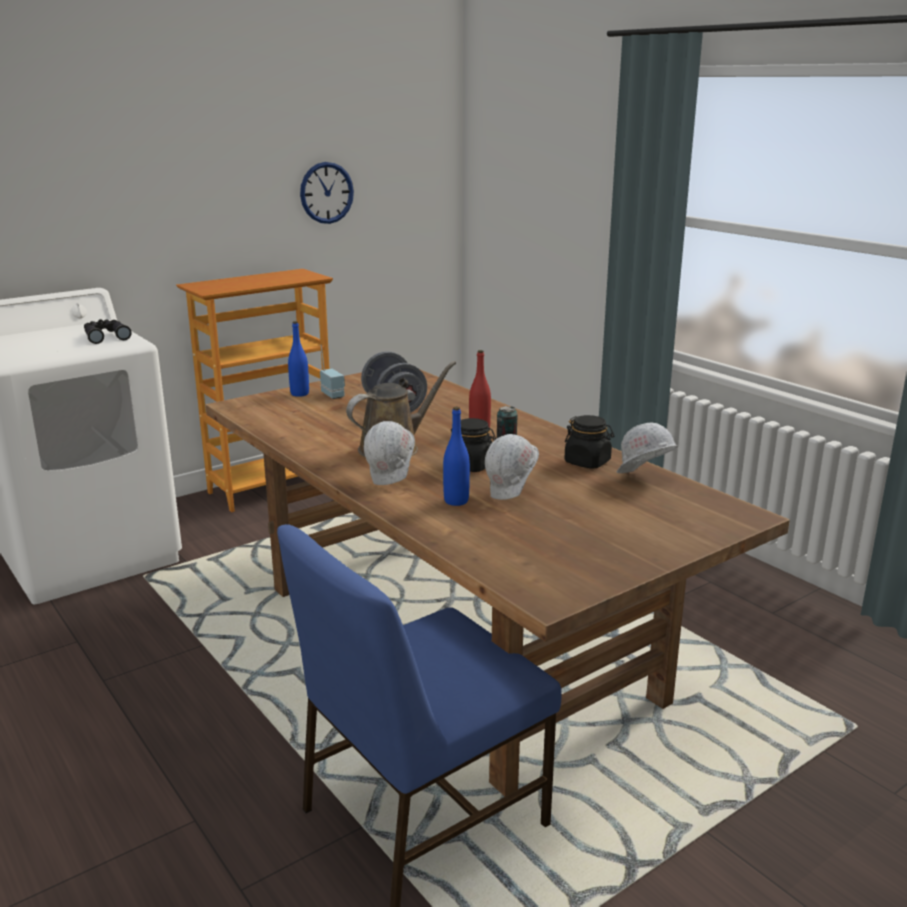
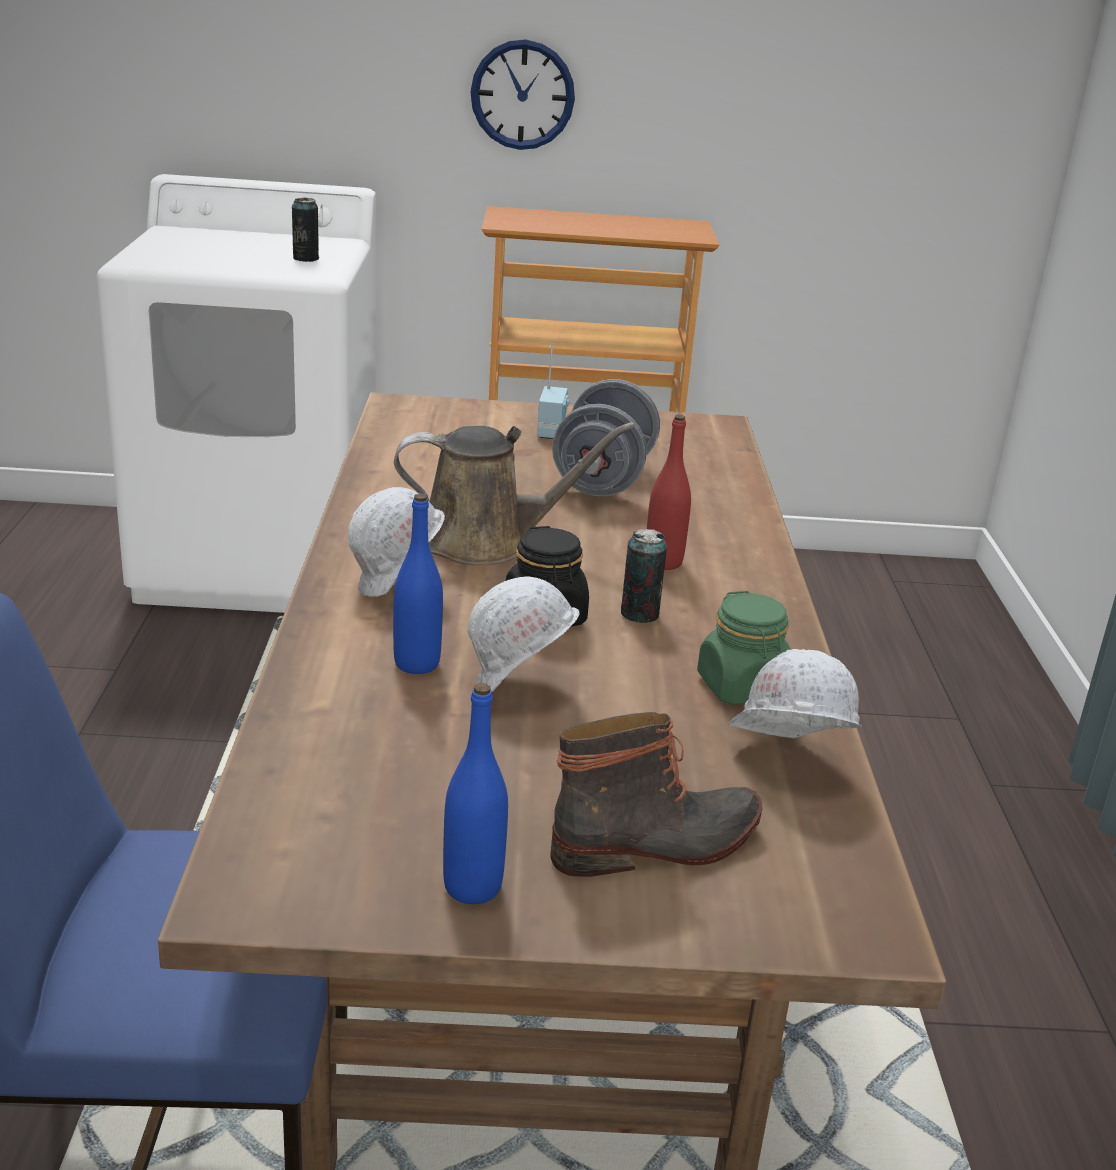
camera: 35 degrees right, 5 degrees up
(105, 336) = (306, 258): black binoculars -> can
(299, 394) = (510, 416): blue bottle -> blue bottle (472, 887)
(326, 193) = (782, 98): wall clock -> wall clock (522, 95)
(587, 462) = (742, 688): black jar -> green jar
(650, 520) = (658, 845): none -> boot

